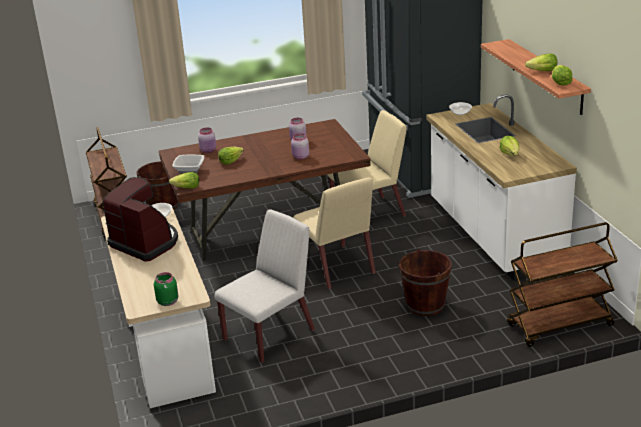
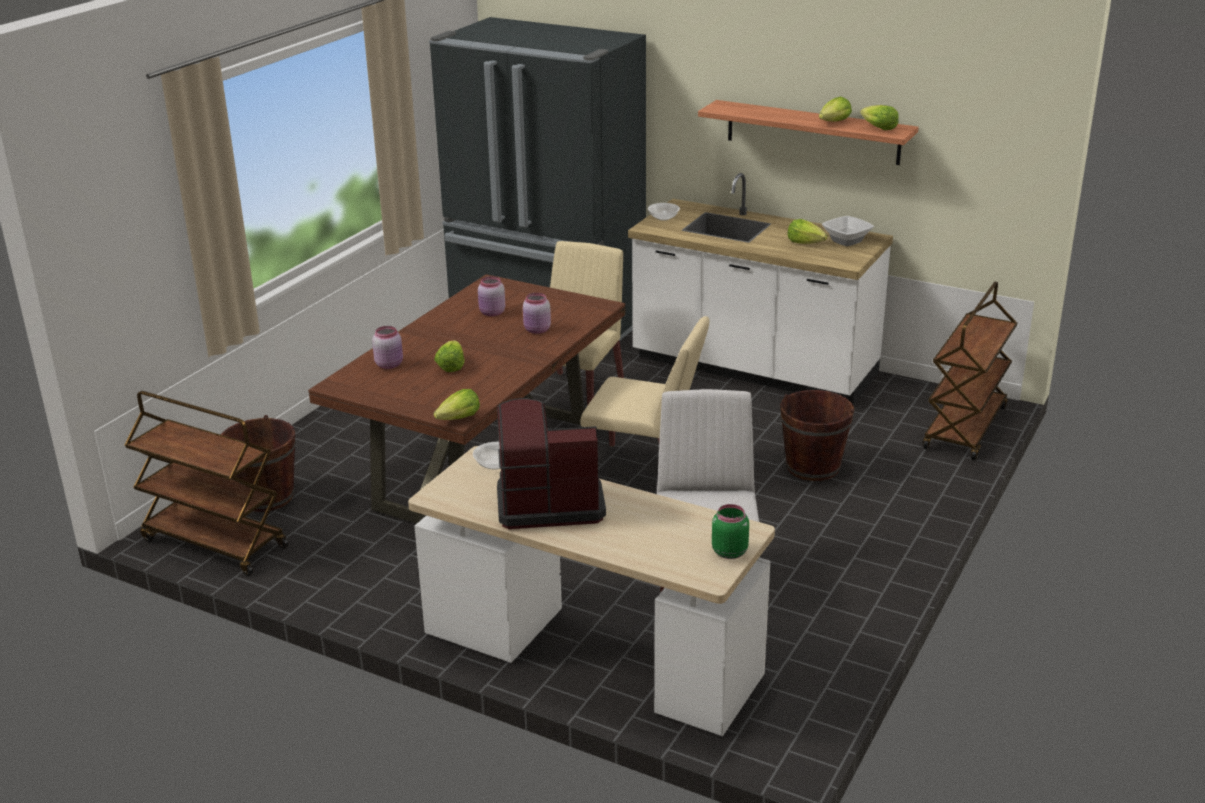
camera: 45 degrees left, 0 degrees up
(189, 171) = (417, 397): bowl -> bowl (845, 240)

